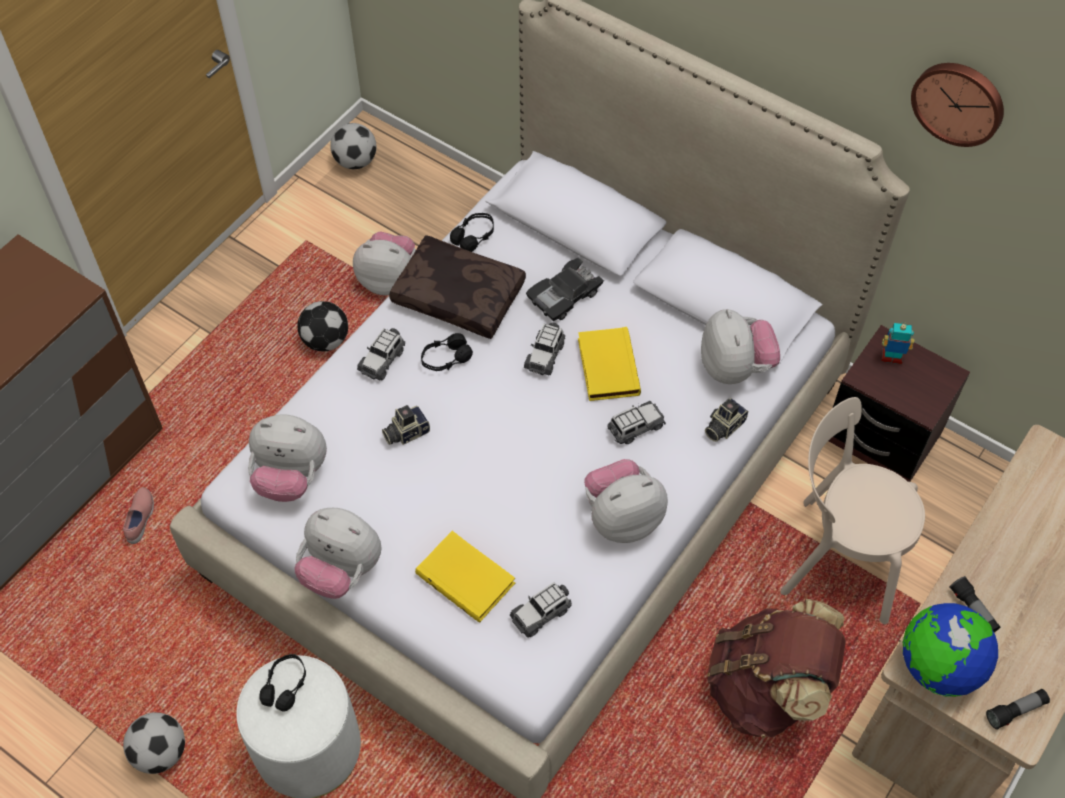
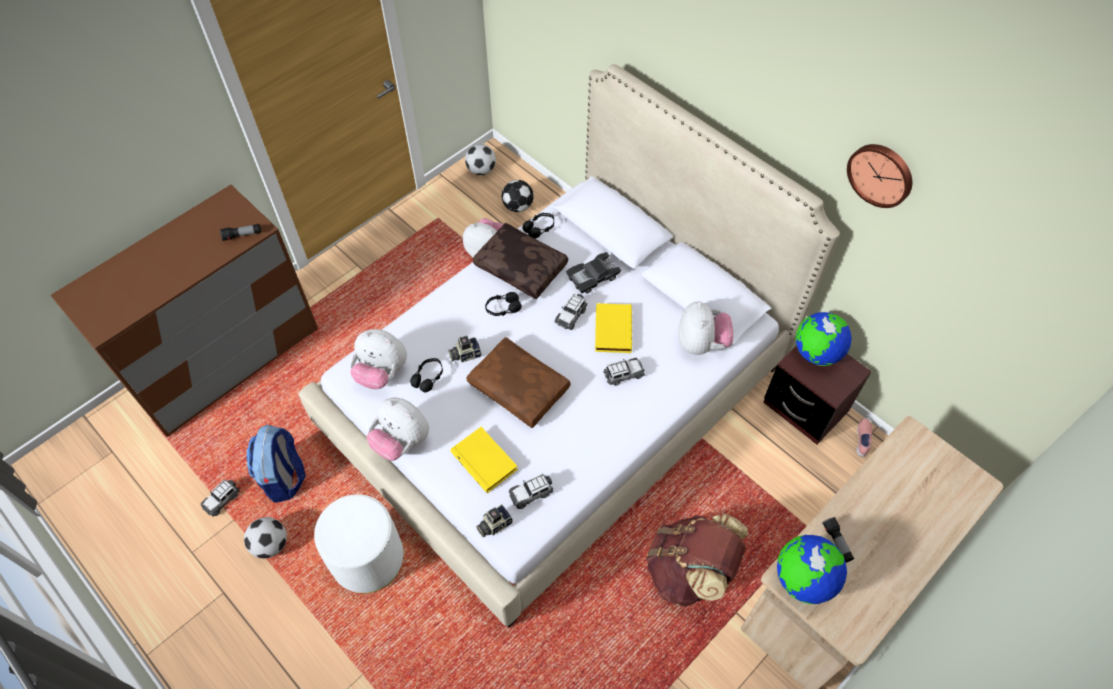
camera: 10 degrees right, 0 degrees up
(141, 519) = (291, 386): pink shoe -> pink shoe (863, 440)
(160, 653) = (284, 477): none -> backpack
(285, 685) = (351, 514): black headphones -> black headphones (428, 377)
(326, 341) = (437, 286): football -> football (518, 207)
(382, 360) = (460, 303): toy car -> toy car (222, 500)
(494, 467) = (520, 387): none -> brown pillow
(622, 517) = (601, 436): plush toy -> none
(723, 426) = (685, 383): camera -> camera (493, 524)
(836, 558) = (756, 488): beige chair -> none
(891, 358) = (816, 353): toy robot -> globe
(1015, 711) = (854, 622): flashlight -> flashlight (242, 235)

